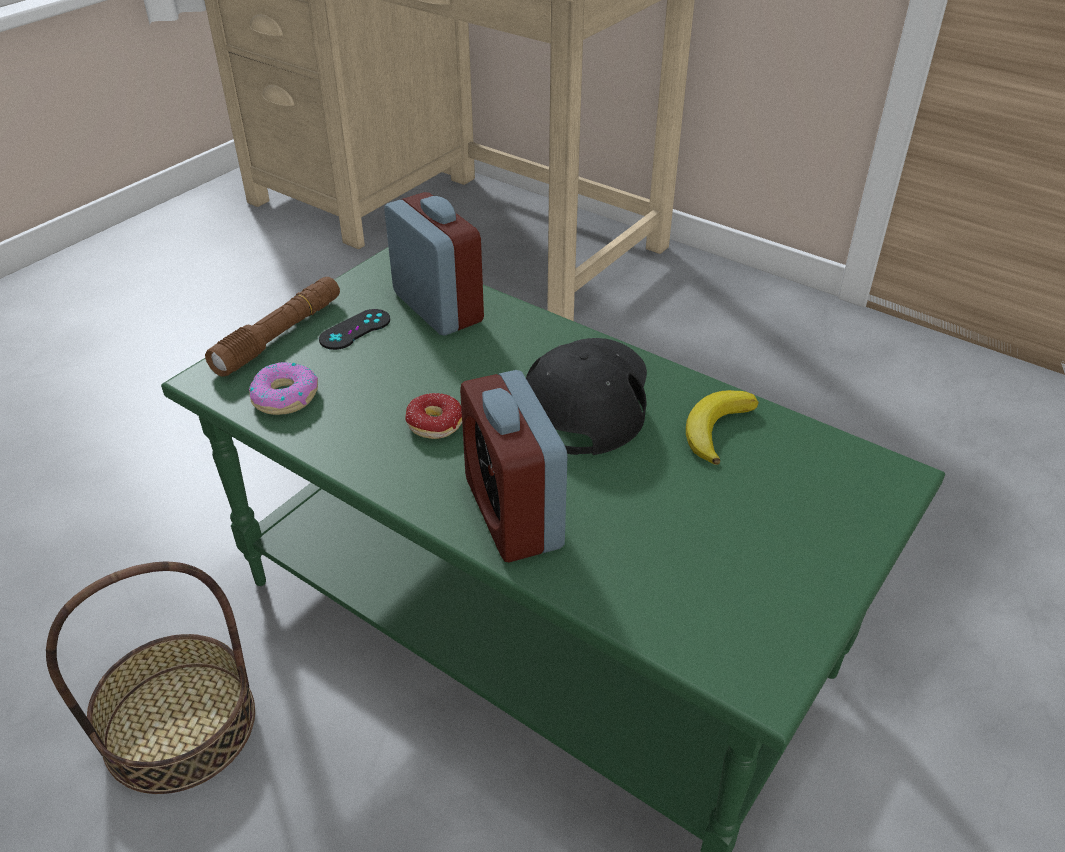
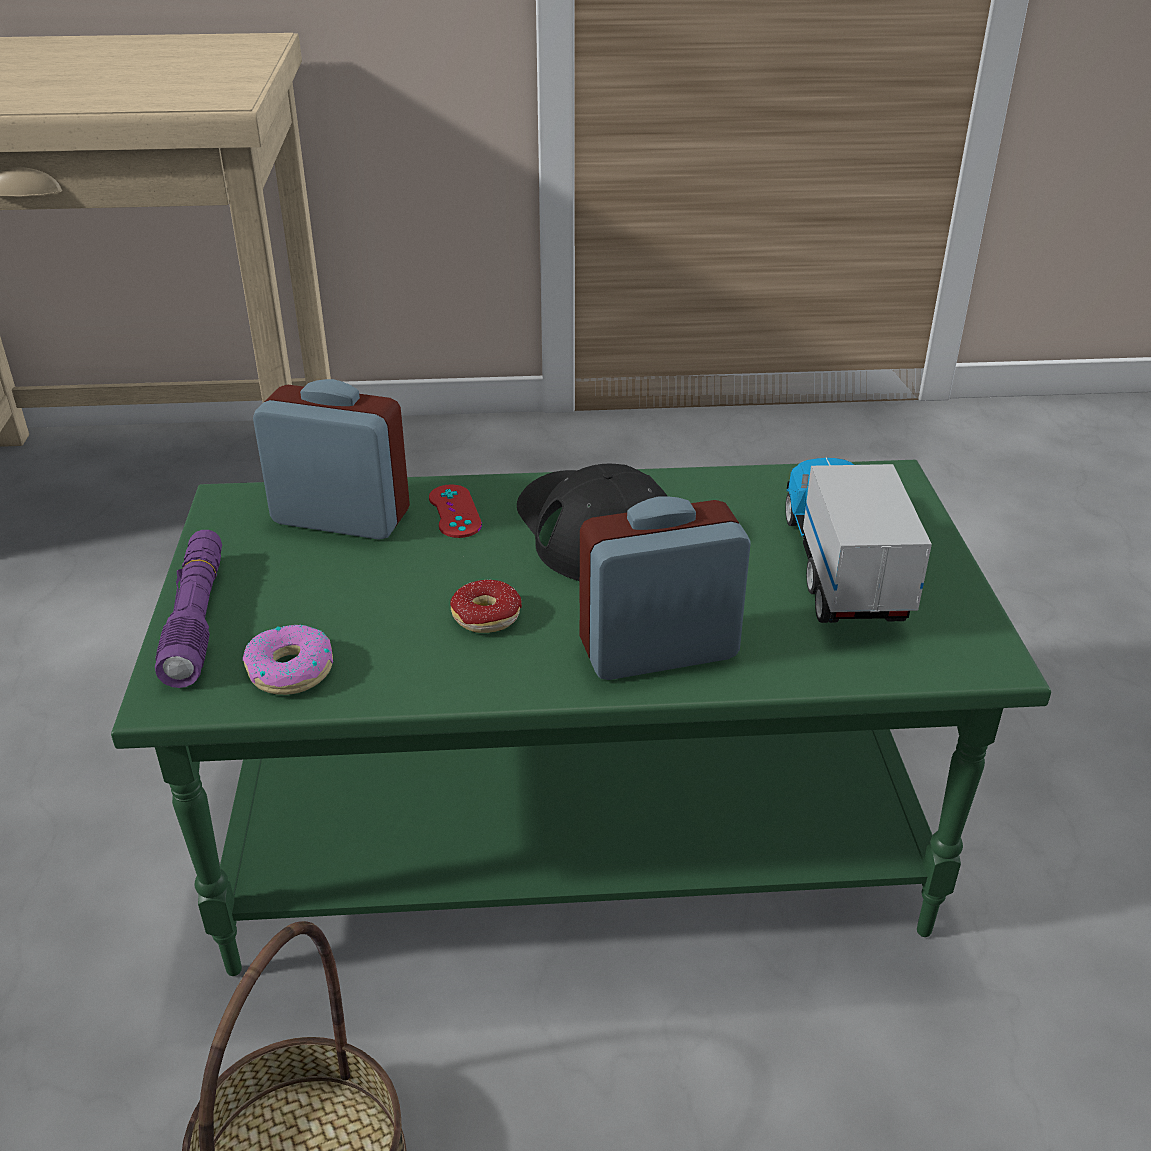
camera: 40 degrees left, 5 degrees down
(280, 336) = (196, 619): brown flashlight -> purple flashlight
(355, 330) = (278, 575): black game controller -> none
(511, 337) = (454, 511): none -> red game controller
(513, 513) = (658, 650): alarm clock -> alarm clock turned 135 degrees clockwise
(716, 429) = (728, 504): banana -> none
(737, 530) = (841, 569): none -> toy truck

